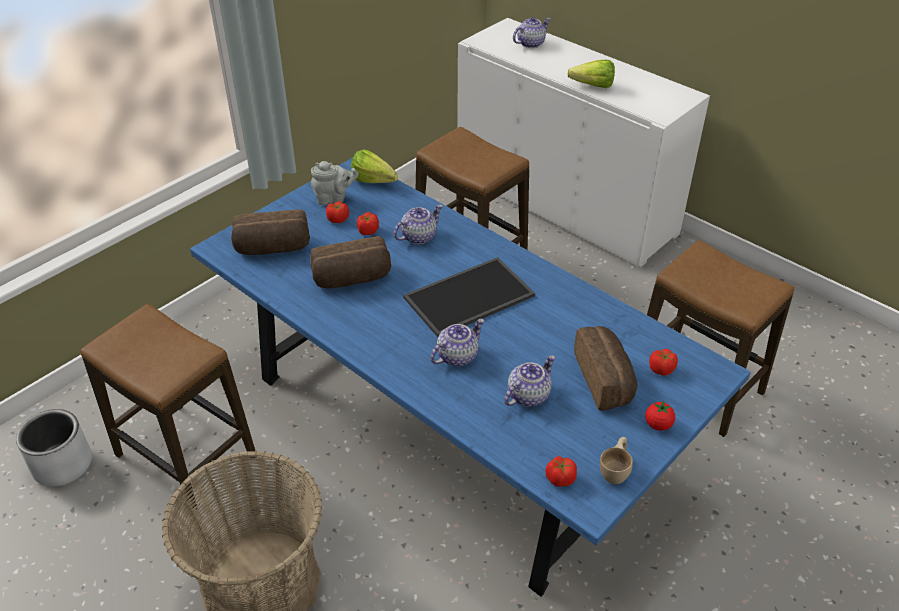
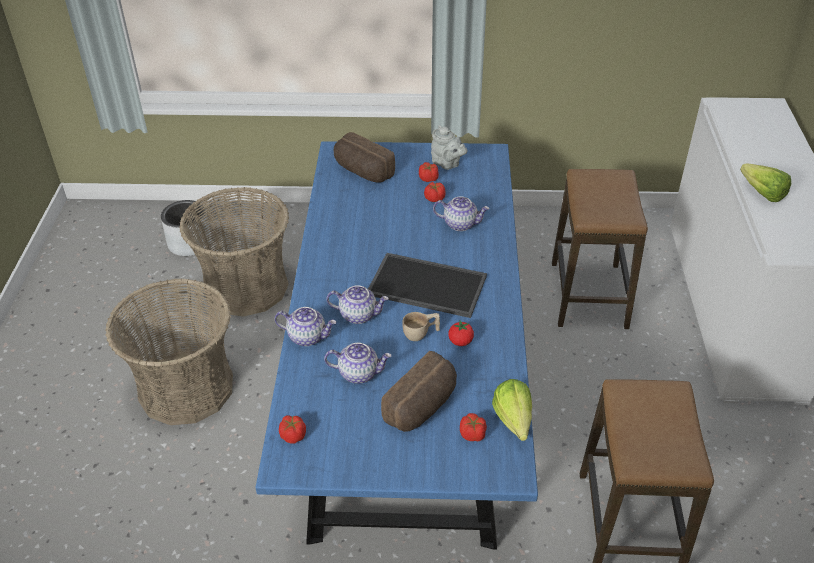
camera: 50 degrees right, 0 degrees up
(185, 456) = (246, 287): stool -> basket
(352, 279) = (376, 222): bread -> none
(376, 183) = (491, 170): lettuce -> lettuce (513, 425)
(530, 43) = (767, 129): teapot -> teapot (307, 336)
(616, 470) = (332, 463): beige cup -> beige cup (421, 334)
(658, 424) = (406, 464): tomato -> tomato (460, 342)

